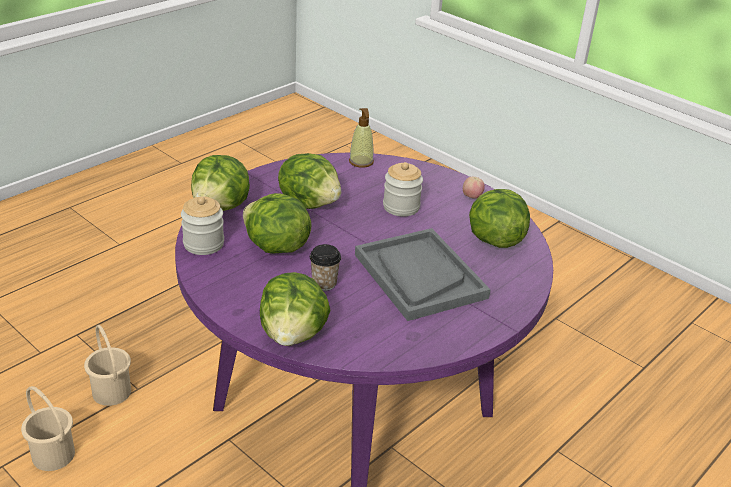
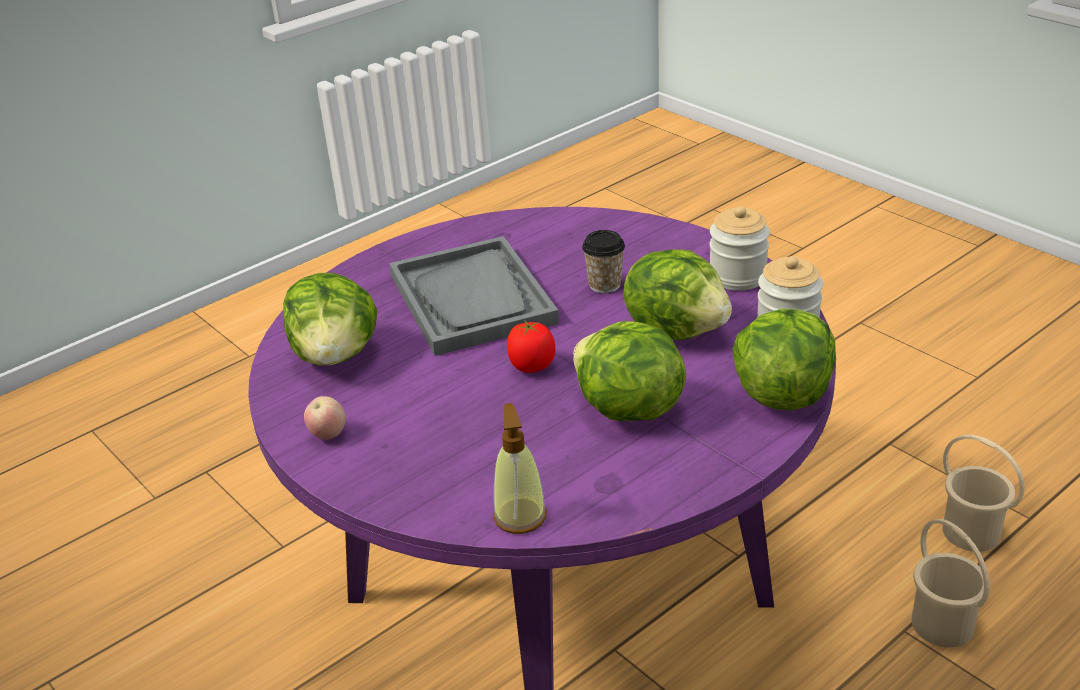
camera: 170 degrees left, 0 degrees up
(293, 334) = (641, 231): lettuce -> none
(367, 228) = (532, 366): none -> tomato
(401, 207) = (466, 408): jar -> jar (737, 276)

